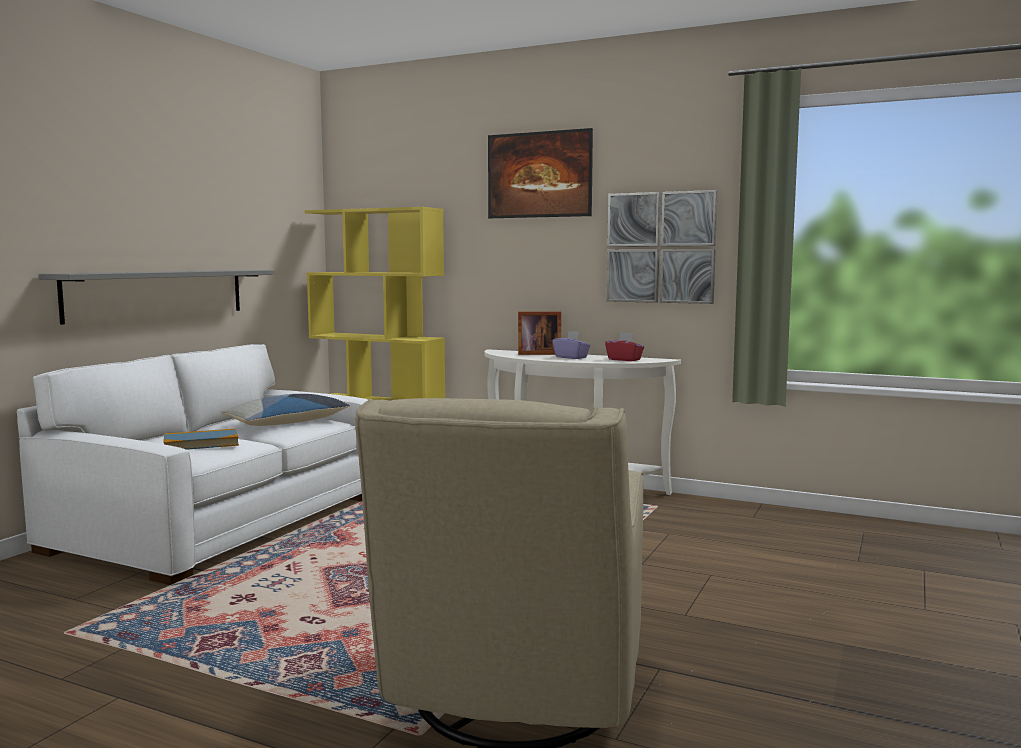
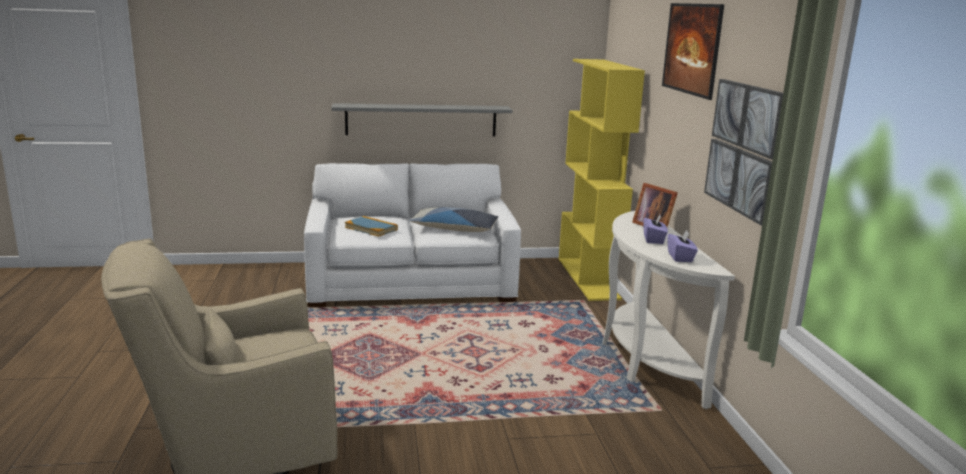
camera: 55 degrees right, 10 degrees up
(624, 359) = (680, 257): red tissue box -> purple tissue box

